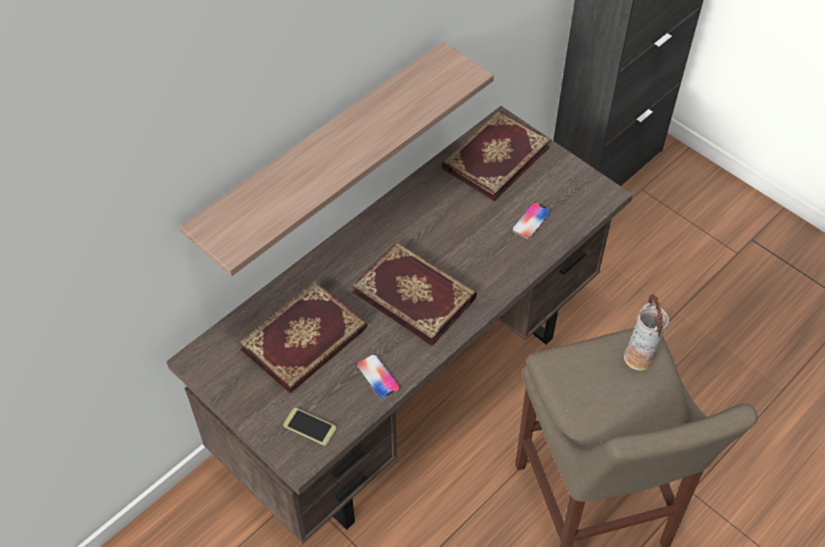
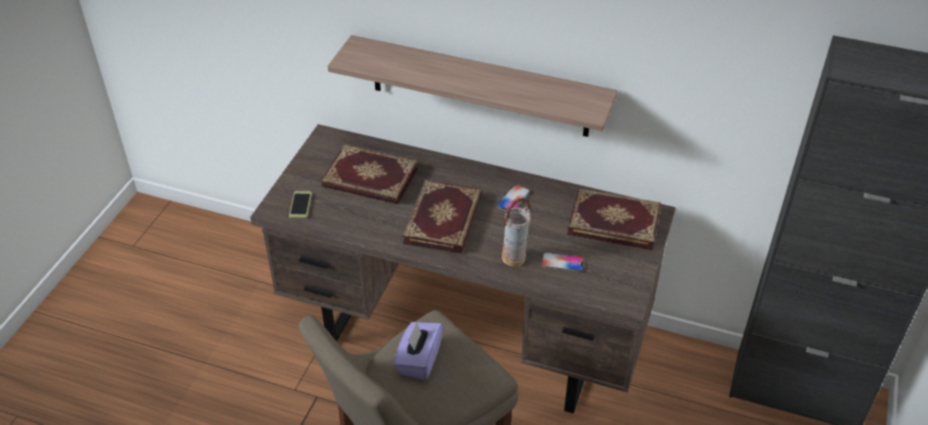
camera: 65 degrees right, 10 degrees down
(378, 377) = (359, 224): phone -> phone (513, 199)
(602, 393) = (419, 360): none -> purple tissue box
(639, 358) = (468, 375): vase -> vase (514, 259)

